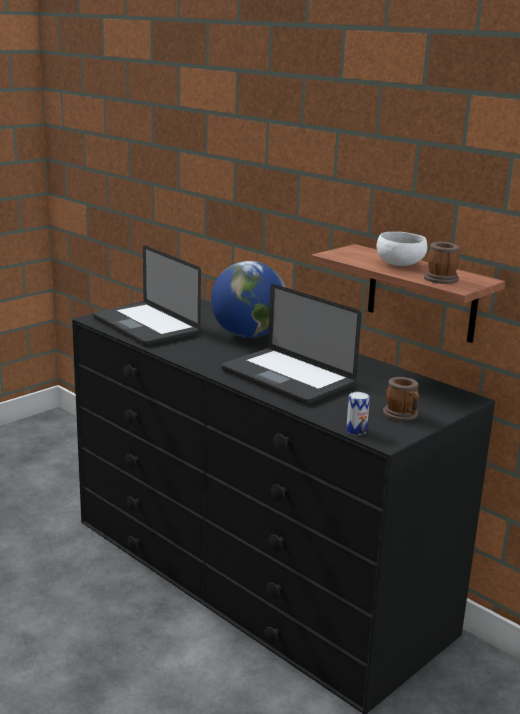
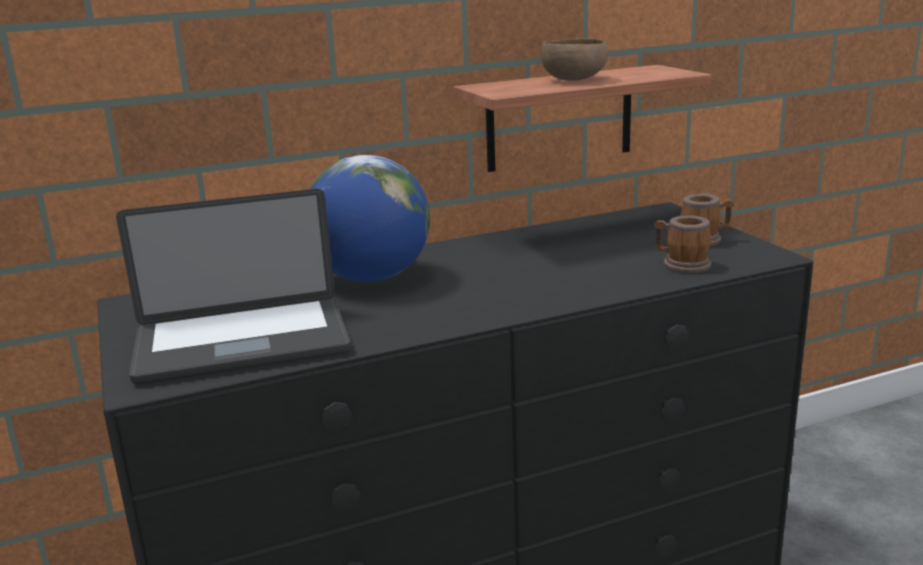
camera: 65 degrees left, 0 degrees up
(287, 378) = (557, 276): laptop -> none
(356, 431) = (746, 265): can -> none
(401, 265) = (574, 79): white bowl -> brown bowl
(440, 278) = (640, 74): mug -> mug (681, 264)

